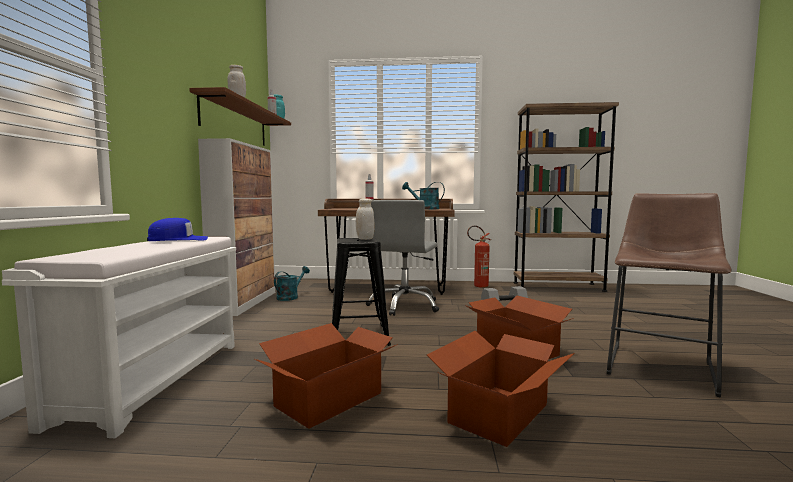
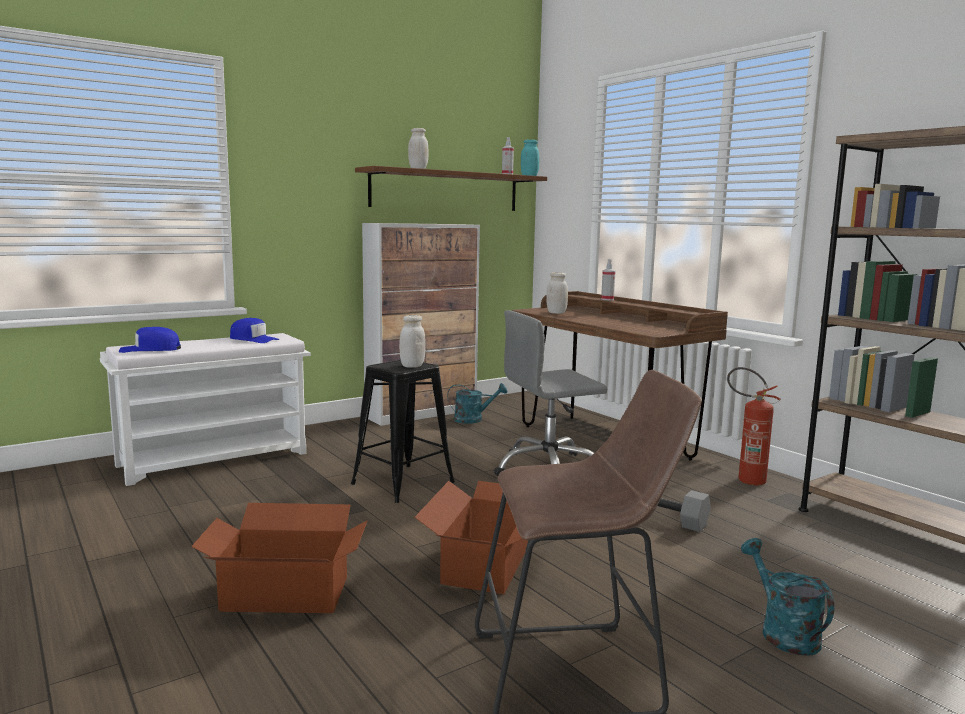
camera: 50 degrees right, 5 degrees up
(109, 254) = (150, 350): none -> blue cap
(327, 399) = (240, 520): cardboard box -> none
(350, 209) = (556, 313): none -> white jar
(424, 209) = (649, 326): turquoise watering can -> turquoise watering can (782, 632)

